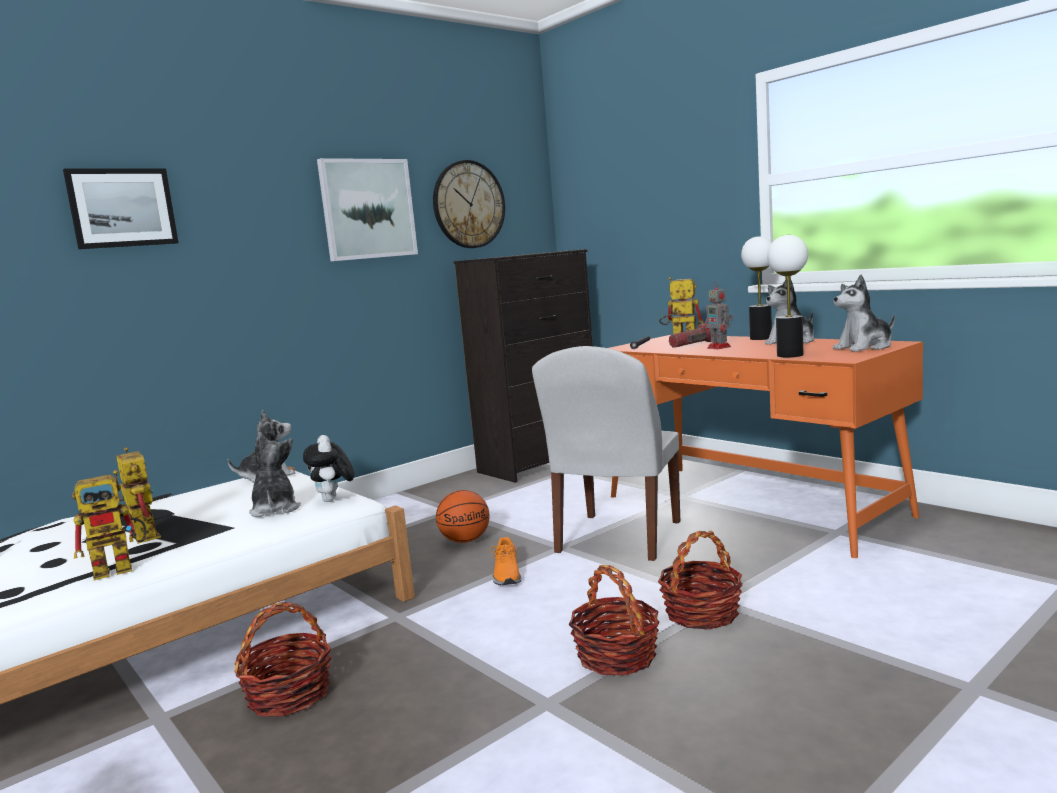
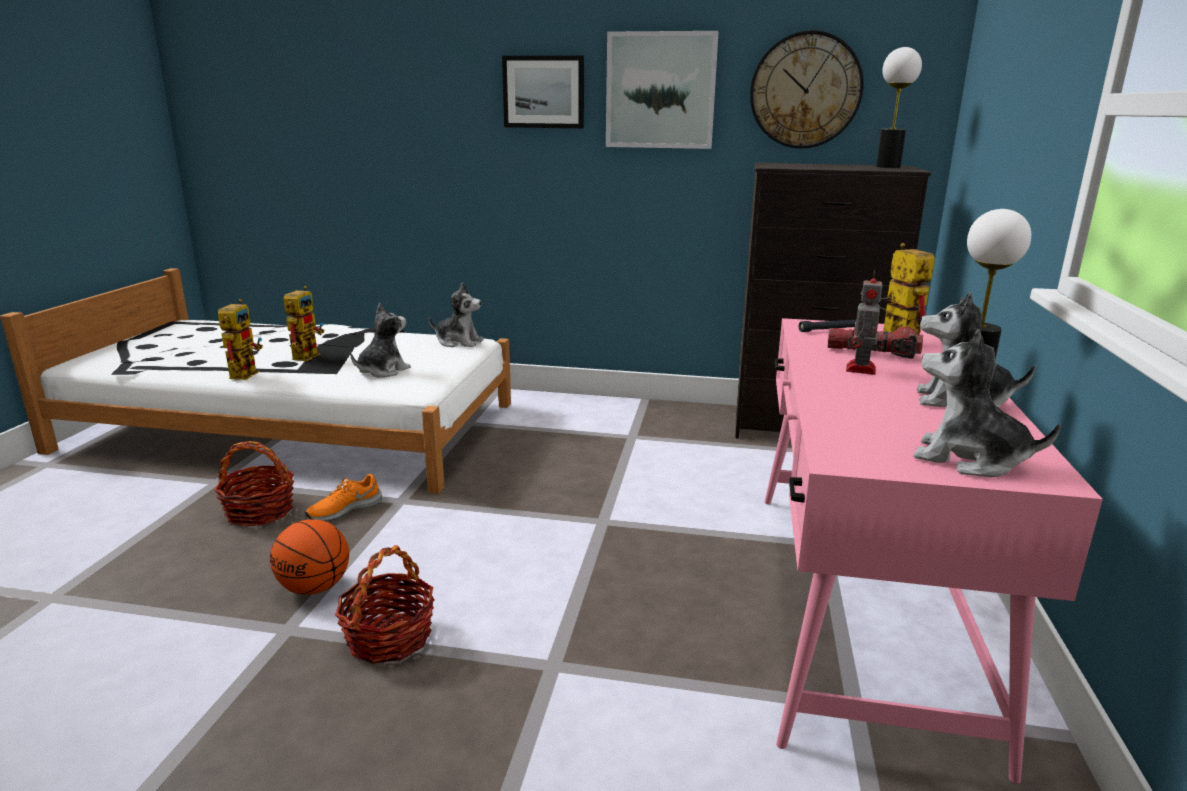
camera: 50 degrees right, 10 degrees up
(122, 208) = (422, 80): picture -> picture (543, 92)
(122, 568) = (245, 373): toy robot -> toy robot turned 105 degrees counterclockwise
(333, 500) = (417, 381): plush toy -> none
(466, 541) = (570, 470): basketball -> basketball (315, 588)
(506, 574) = (516, 517): orange shoe -> orange shoe (344, 509)
(617, 539) = (655, 545): white chair -> none
(701, 613) = (513, 661): basket -> none
(751, 506) = (858, 605): orange desk -> pink desk
(789, 355) = (838, 419): table lamp -> table lamp (888, 167)

